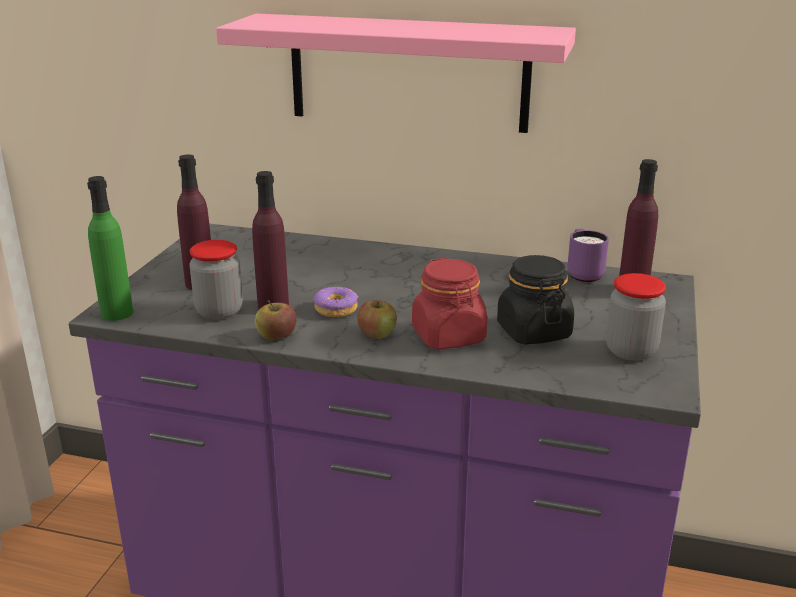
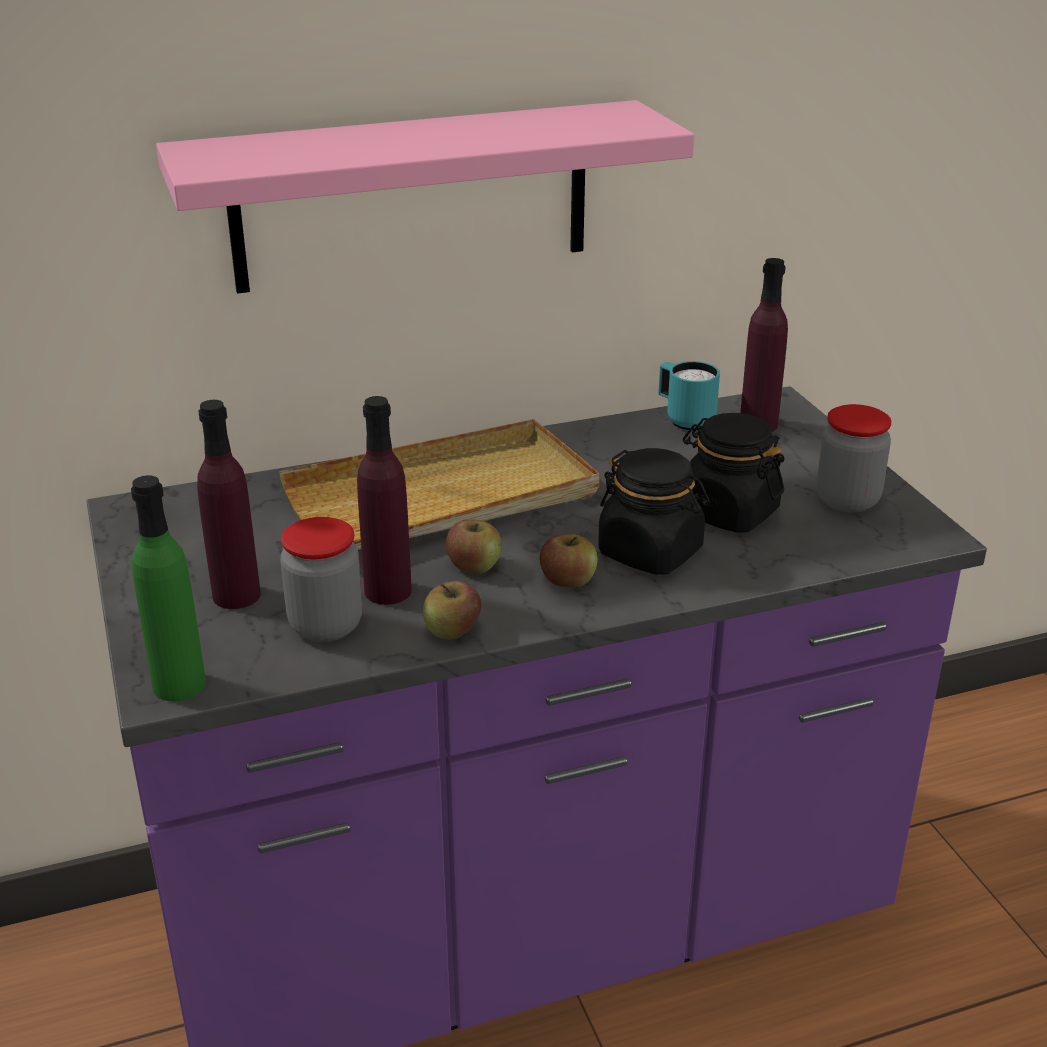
camera: 35 degrees left, 5 degrees up
(336, 309) = (474, 565): donut -> apple
(371, 272) = (444, 497): none -> beige tray
(448, 336) = (651, 552): red jar -> black jar
(583, 274) = (684, 420): purple mug -> turquoise mug

